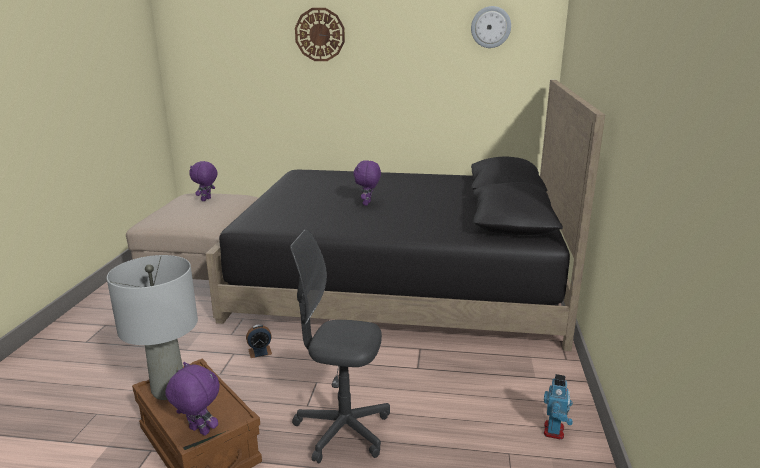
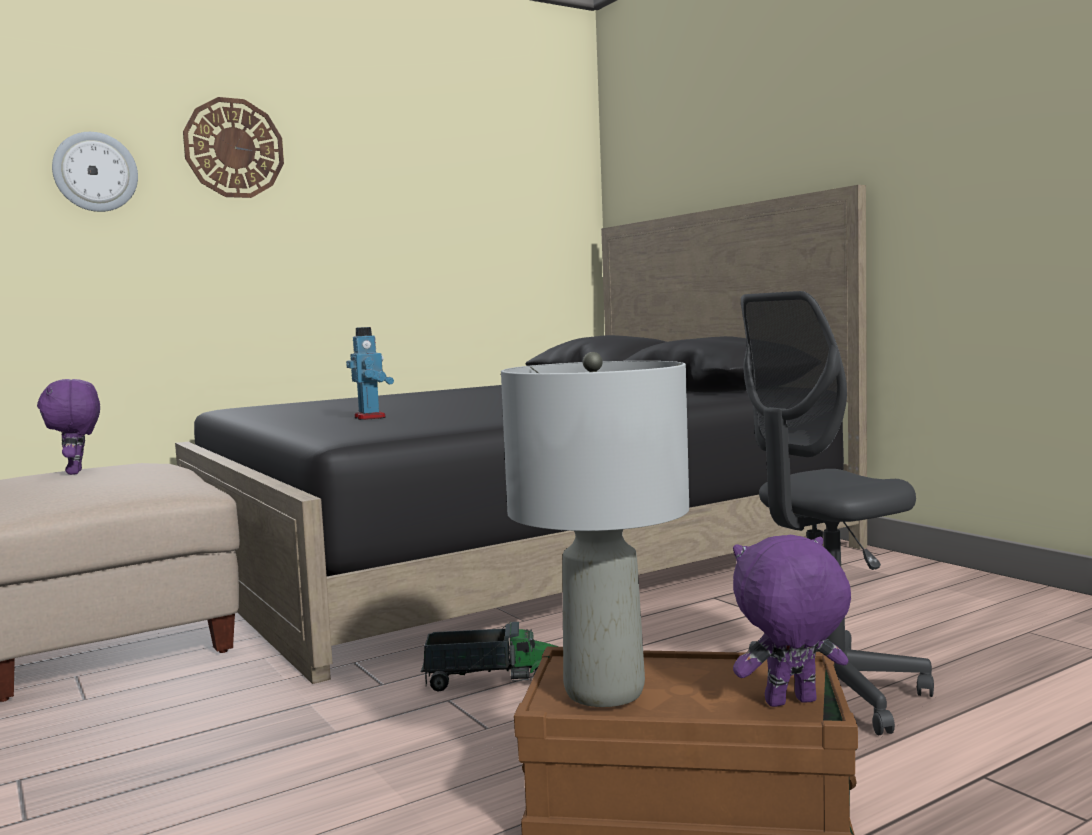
camera: 40 degrees left, 15 degrees down
(260, 351) = (491, 680): alarm clock -> toy truck
(367, 204) = (478, 404): purple plush toy -> none
(490, 27) = (510, 152): wall clock -> wall clock (95, 172)
(554, 431) = (1014, 601): toy robot -> toy robot (371, 417)

